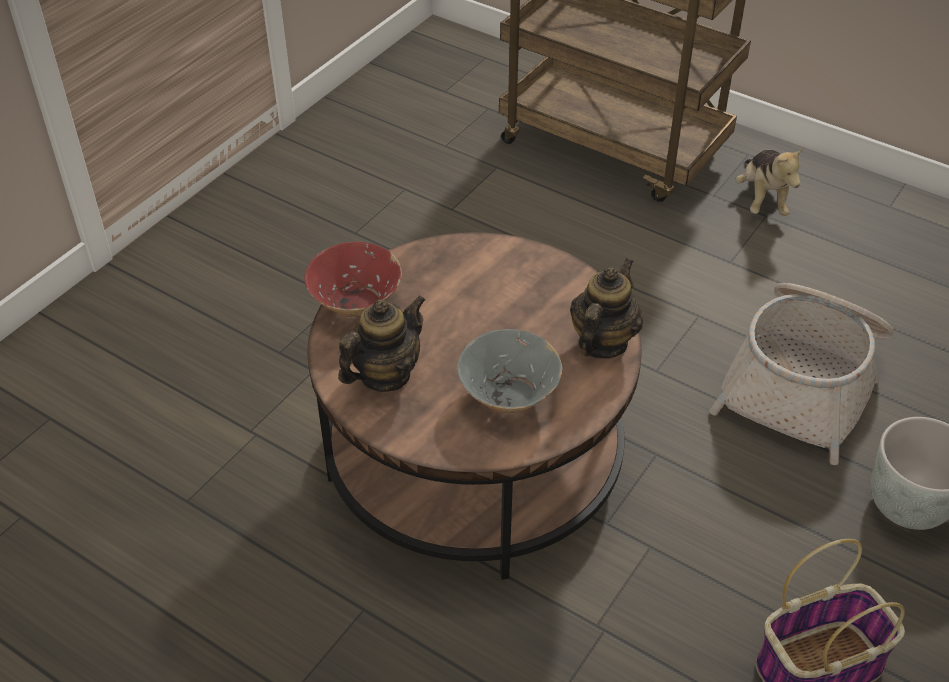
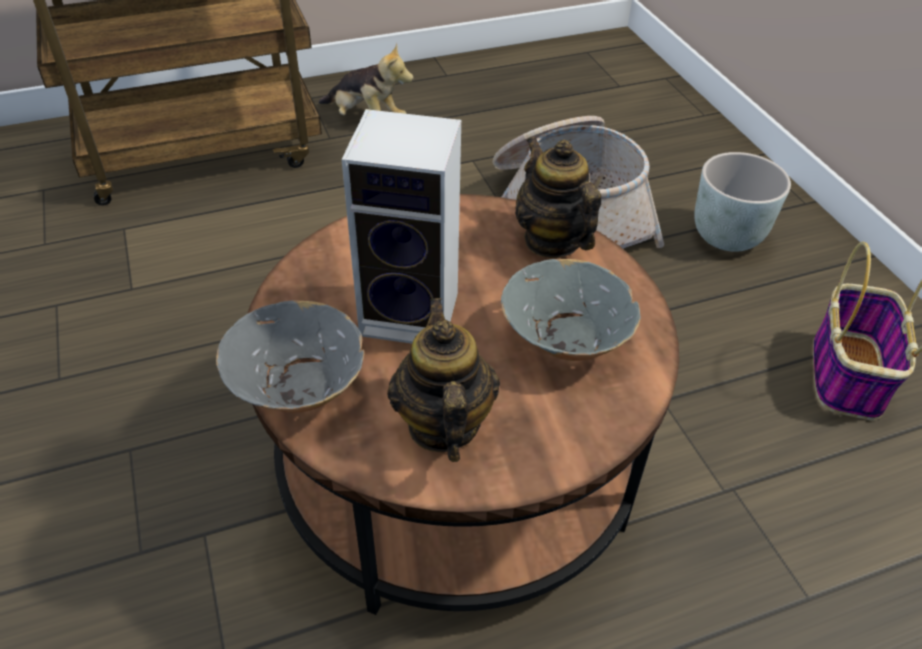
camera: 55 degrees left, 0 degrees up
(355, 302) = (298, 387): red bowl -> grey bowl
(461, 315) = (414, 313): none -> speaker

